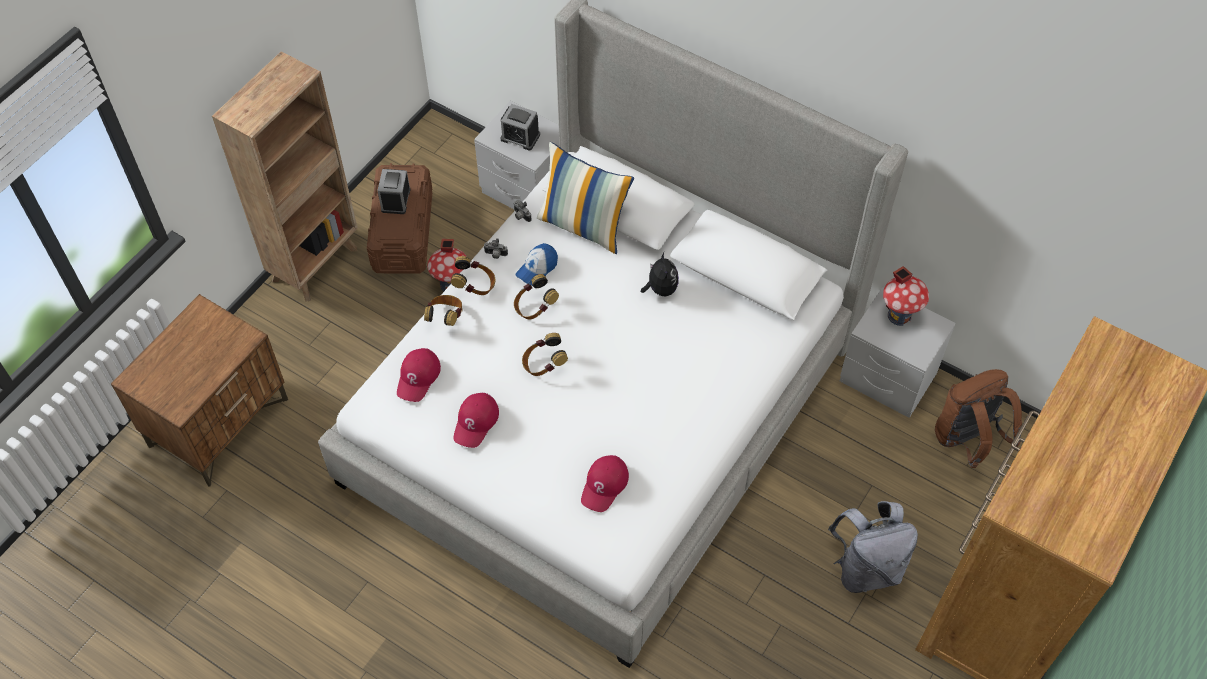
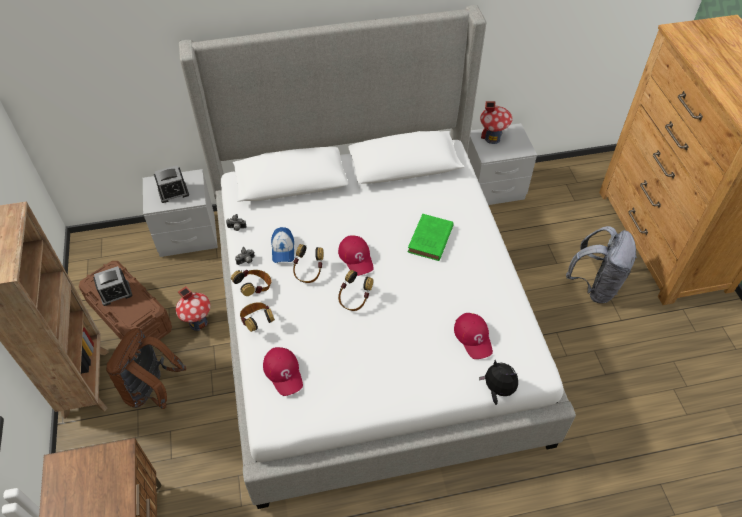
camera: 45 degrees left, 5 degrees down
(395, 200) = (115, 293): alarm clock -> alarm clock turned 75 degrees counterclockwise
(476, 422) = (355, 367): red cap -> red cap (356, 257)
(584, 225) = (283, 206): pillow -> none
(660, 289) = (369, 207): plush toy -> plush toy (497, 390)
(676, 367) = (430, 240): none -> green book
(967, 440) = (561, 189): brown backpack -> brown backpack (152, 391)

